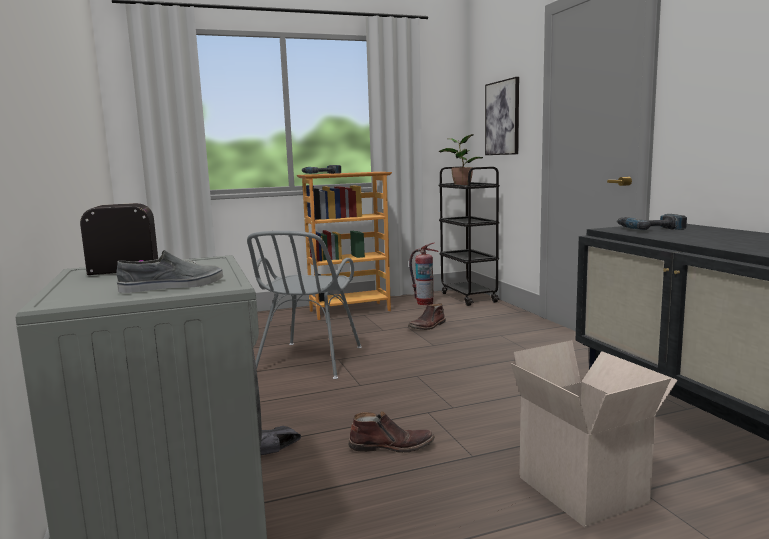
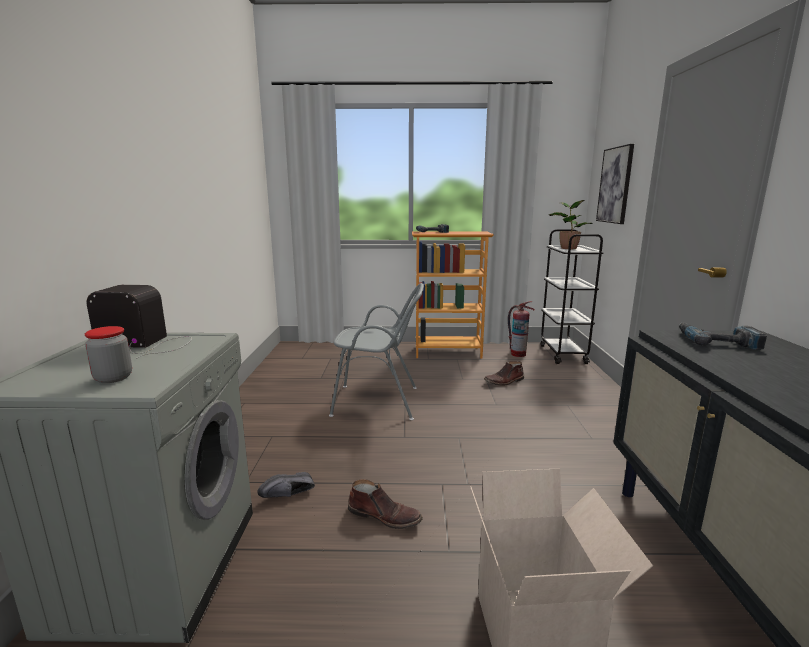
camera: 20 degrees right, 5 degrees up
(173, 286) = (113, 378): grey shoe -> jar
(308, 361) = (380, 401): grey chair -> grey chair turned 120 degrees counterclockwise
(469, 298) = (563, 355): black cart -> white cart

